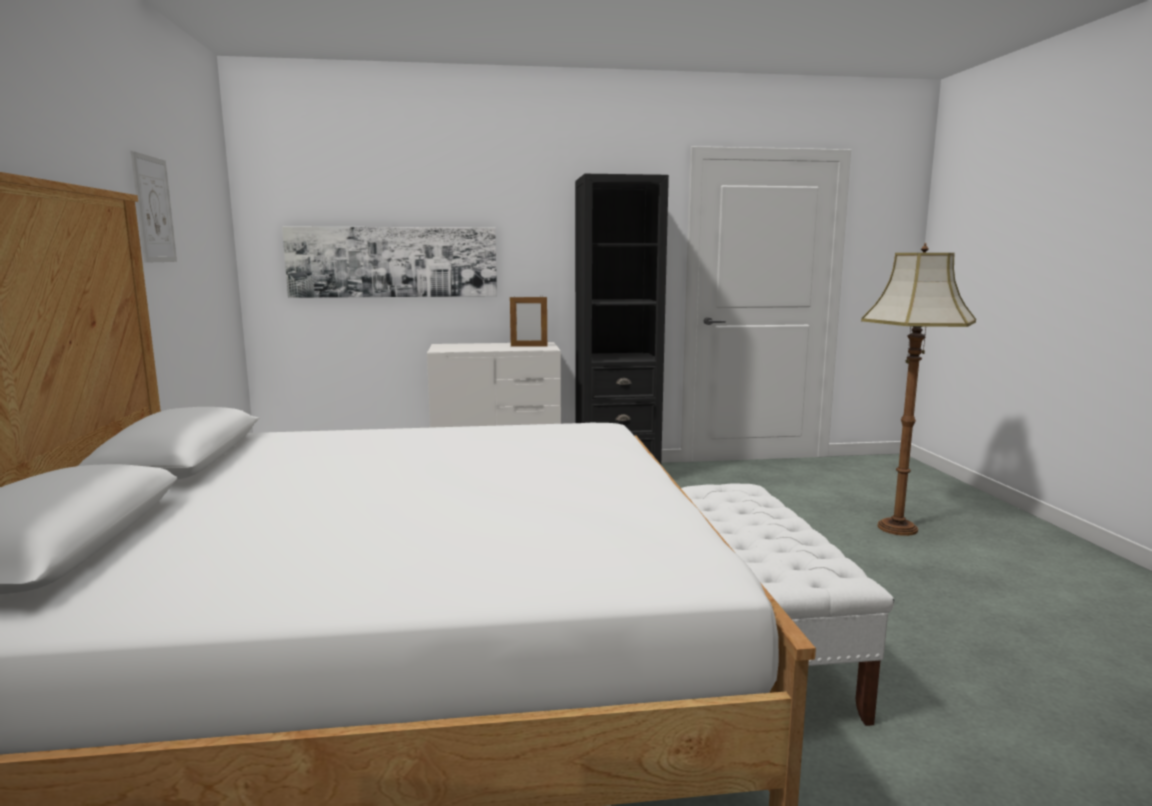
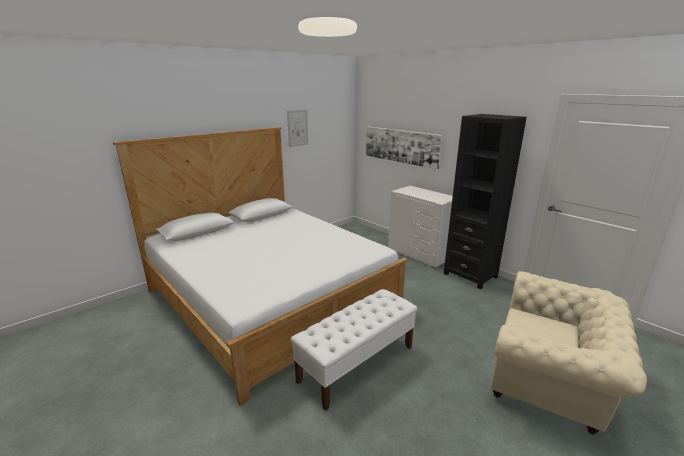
camera: 55 degrees right, 10 degrees up
(529, 346) = (438, 198): picture frame -> none
(898, 528) = (551, 381): floor lamp -> beige armchair

